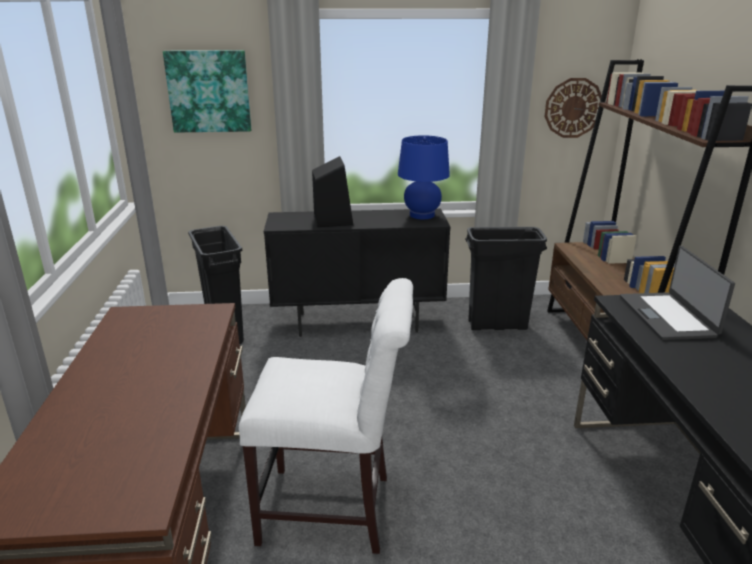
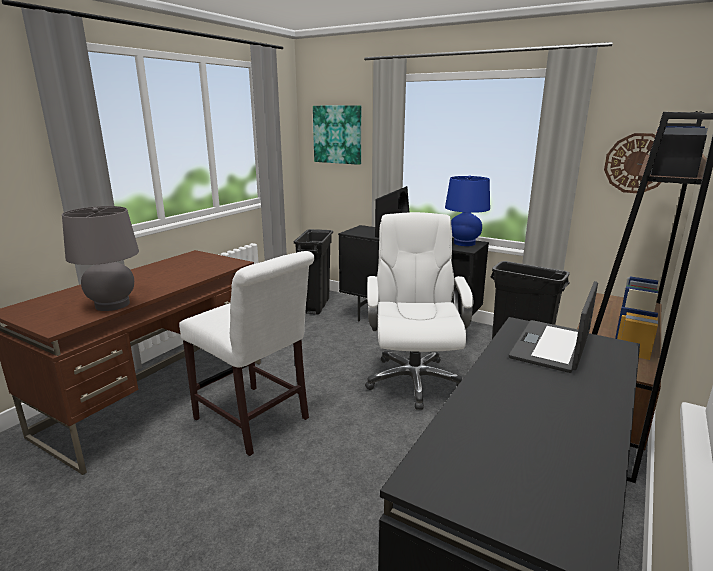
camera: 35 degrees right, 5 degrees down
(161, 437) = (112, 305): none -> grey table lamp
(437, 387) = (413, 380): none -> white office chair

